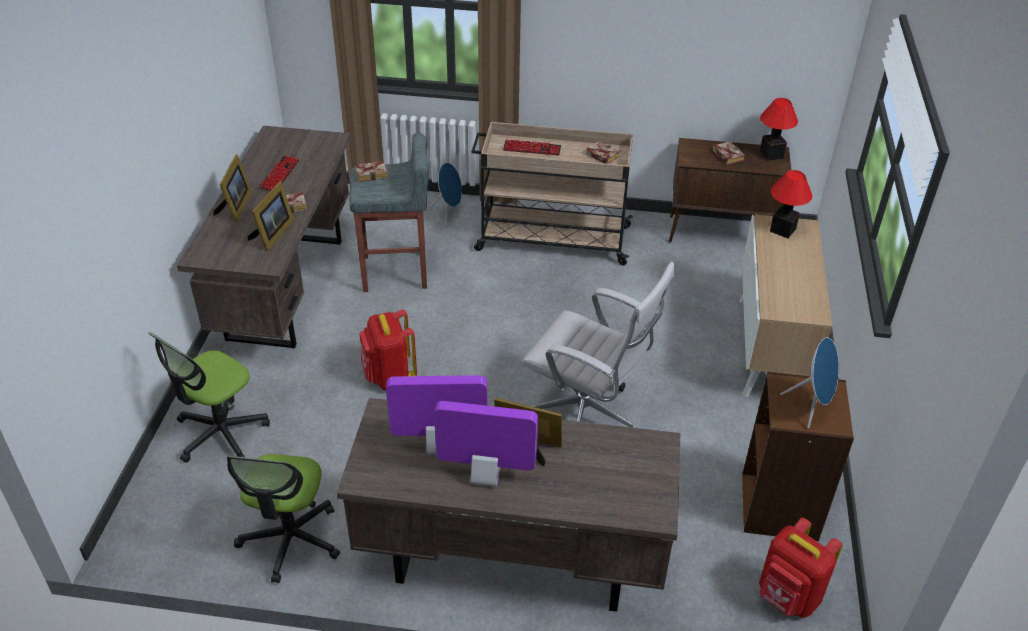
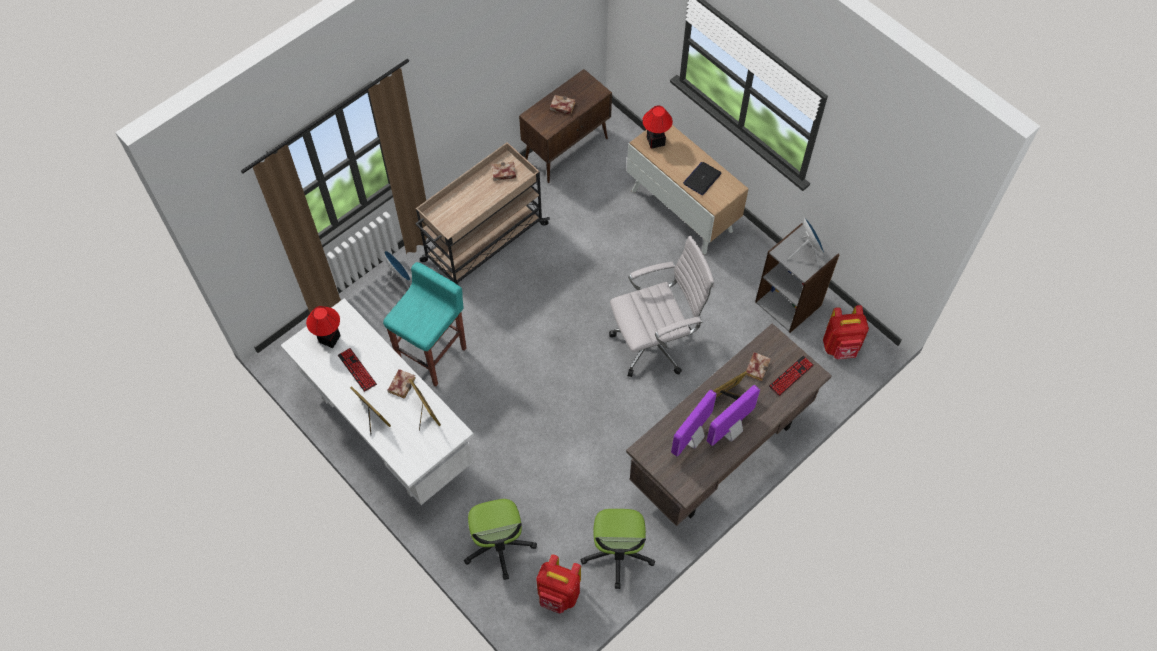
camera: 50 degrees left, 20 degrees up
(286, 287) = (387, 429): brown desk -> white desk
(290, 539) = (617, 553): office chair -> office chair turned 45 degrees clockwise
(372, 173) = (405, 314): book -> book (756, 366)
(389, 377) = (531, 422): red backpack -> red backpack (558, 594)
(396, 273) = (433, 355): grey stool -> turquoise stool
(532, 149) = (458, 204): keyboard -> keyboard (791, 376)
(772, 154) = (583, 83): table lamp -> table lamp (330, 338)
(780, 507) = (789, 303): brown bookcase -> grey bookcase
(790, 285) = (702, 179): none -> laptop

